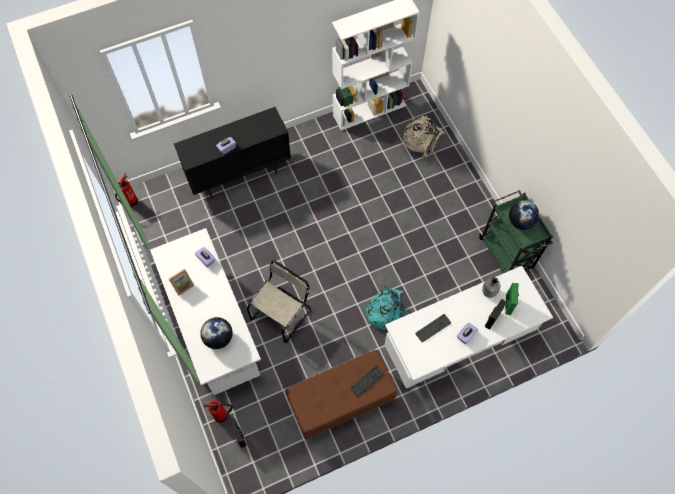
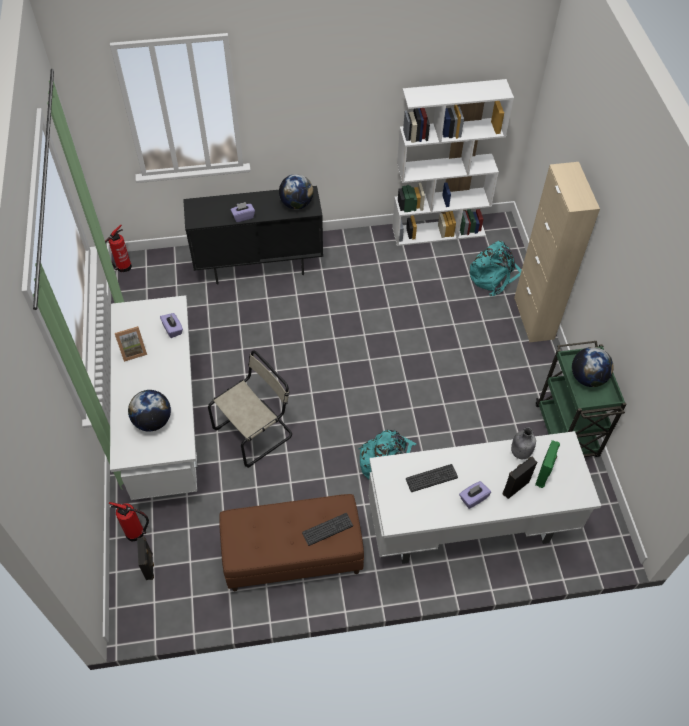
camera: 15 degrees right, 10 degrees down
(265, 127) = (296, 204): none -> globe
(422, 139) = (494, 276): beige backpack -> turquoise backpack
(460, 167) = (533, 318): none -> beige cabinet

